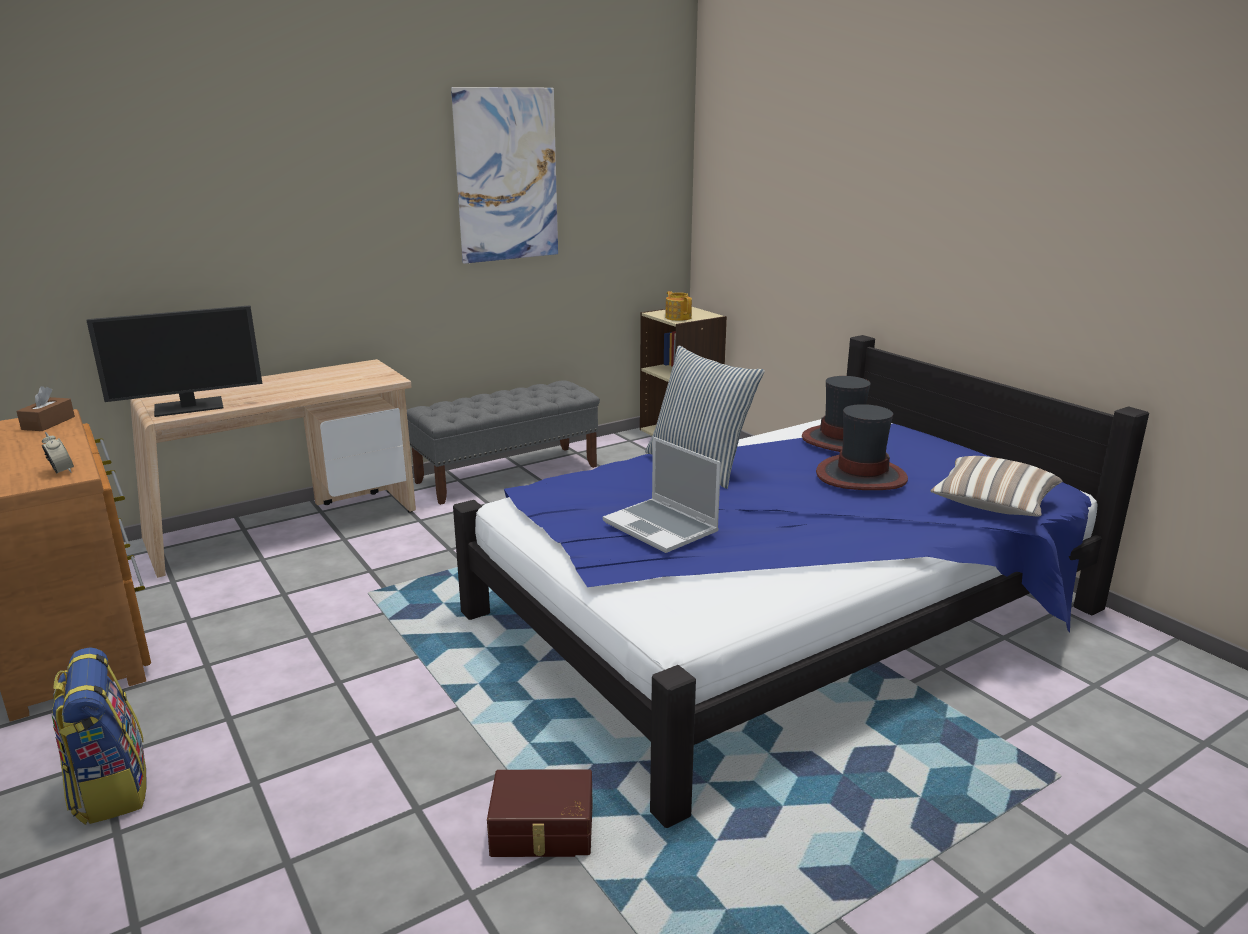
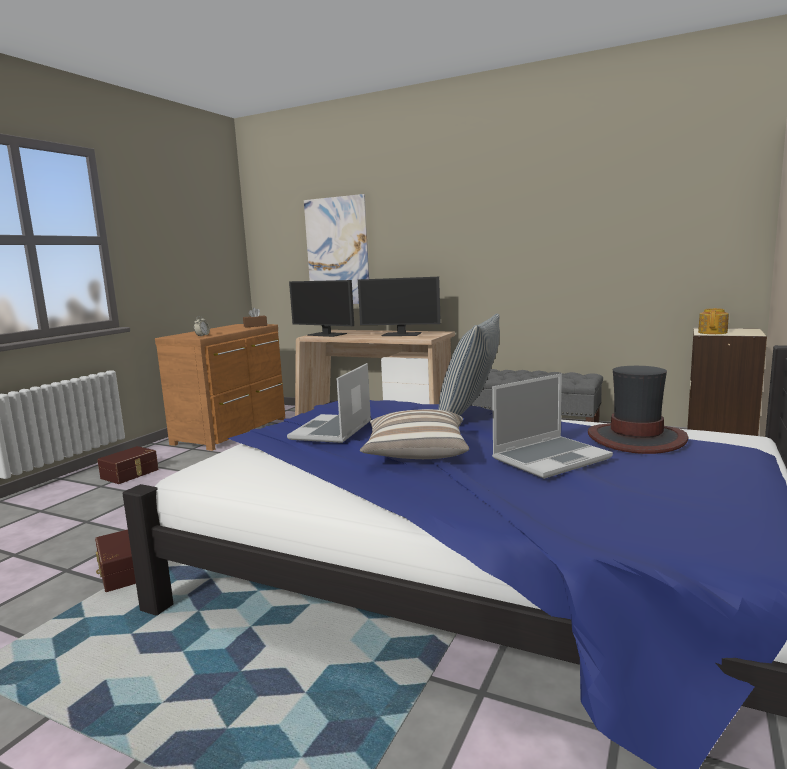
camera: 60 degrees right, 10 degrees down
(110, 788) = (130, 474): backpack -> brown storage box
(326, 380) = (402, 334): none -> monitor
(507, 175) = (564, 205): picture -> picture (337, 251)
(860, 476) = (551, 458): hat -> laptop
(993, 505) = (602, 525): pillow -> pillow (416, 454)

